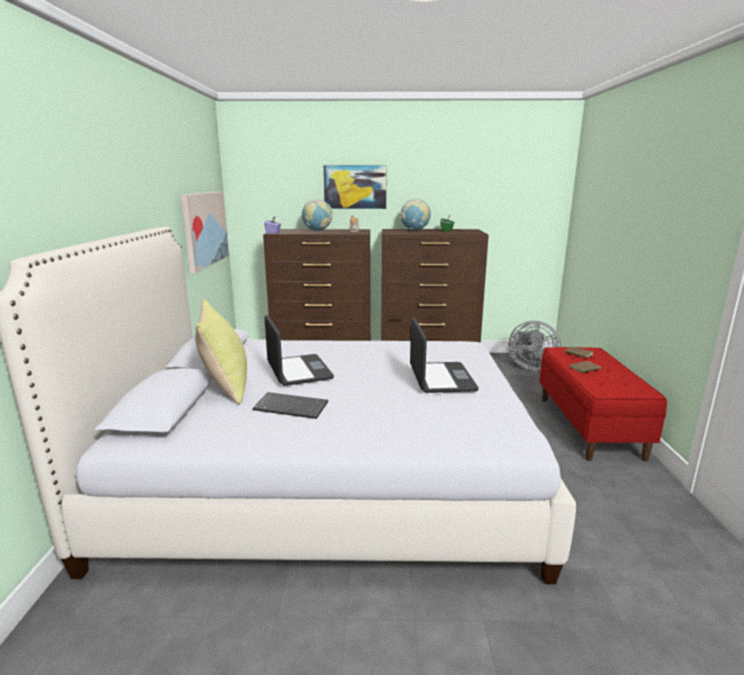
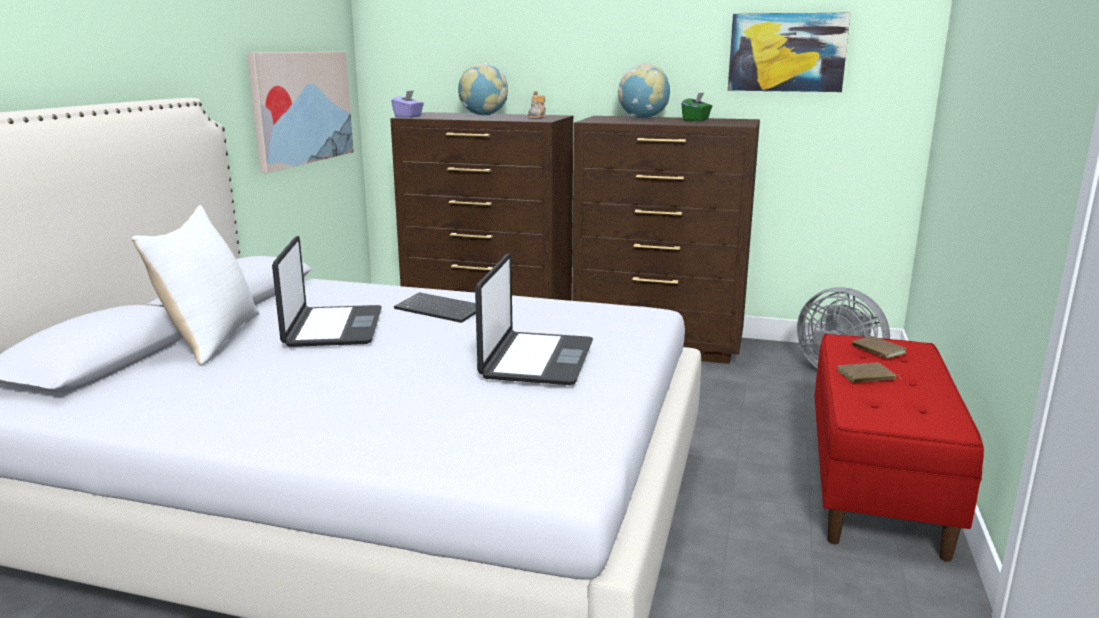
camera: 15 degrees right, 0 degrees up
(225, 386) = (212, 338): yellow pillow -> white pillow
(292, 406) = (268, 377): keyboard -> keyboard (441, 309)
(355, 187) = (551, 45): picture -> picture (787, 52)

